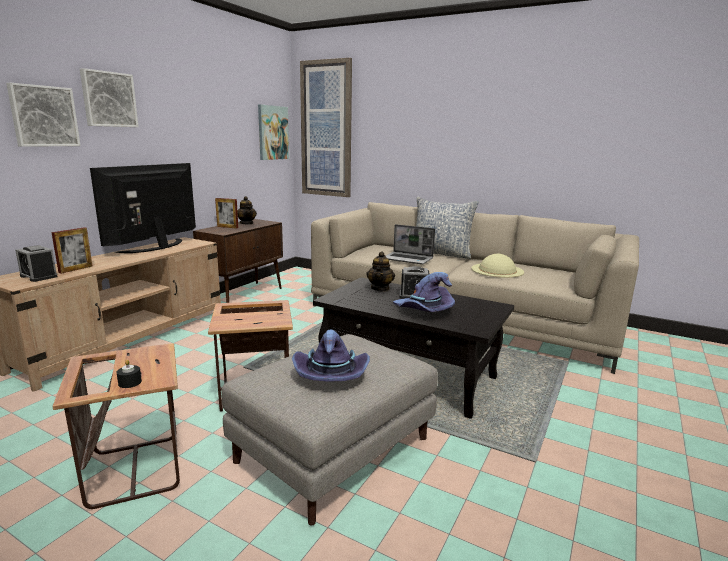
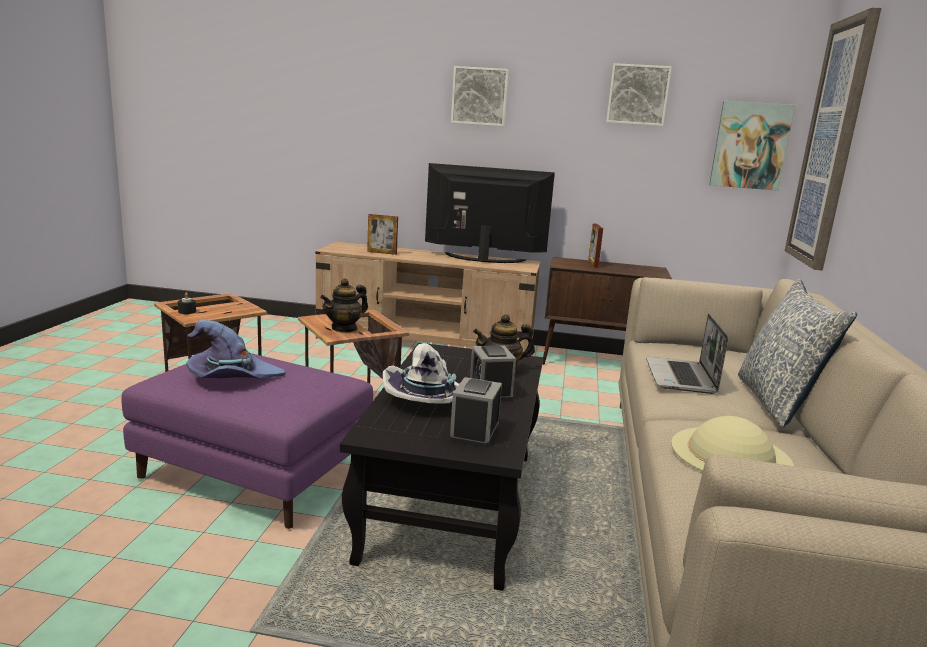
camera: 70 degrees right, 0 degrees up
(38, 276) = (354, 249): alarm clock -> alarm clock (474, 432)
(43, 116) = (413, 112): picture -> picture (638, 95)
(247, 223) = (629, 268): teapot -> teapot (344, 328)
(334, 449) = (257, 473): grey ottoman -> purple ottoman
(423, 311) = (427, 400): purple hat -> white hat

